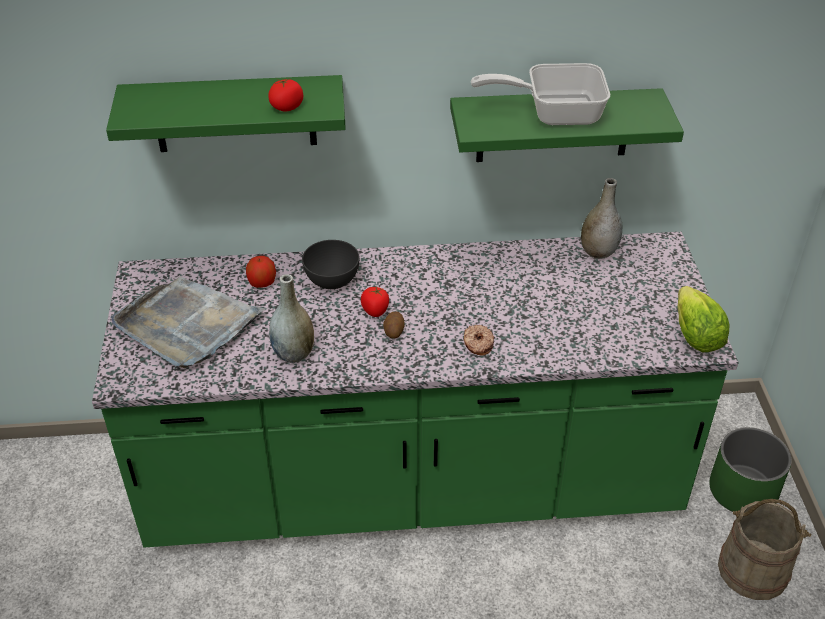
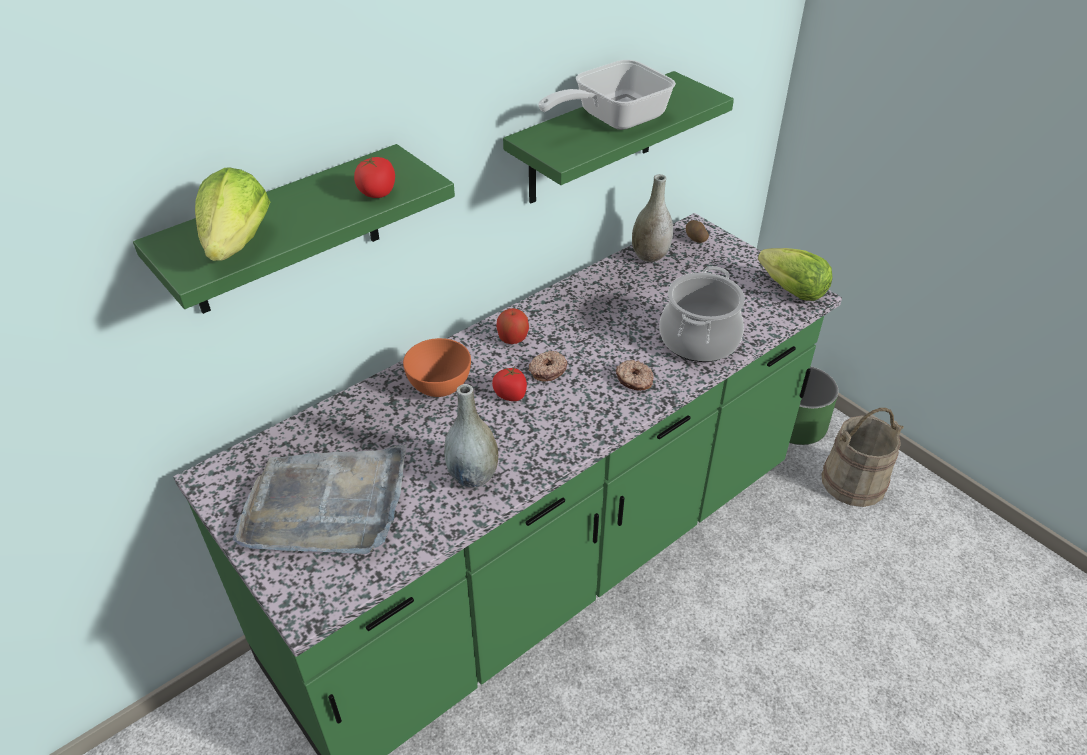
camera: 35 degrees left, 0 degrees up
(169, 110) = (238, 244): none -> lettuce
(262, 283) = (368, 422): apple -> apple (512, 339)
(332, 280) = (439, 386): grey bowl -> orange bowl
(393, 331) = (548, 405): potato -> potato (695, 238)
(419, 305) = (547, 370): none -> donut
(564, 337) = (698, 339): none -> cooking pot

